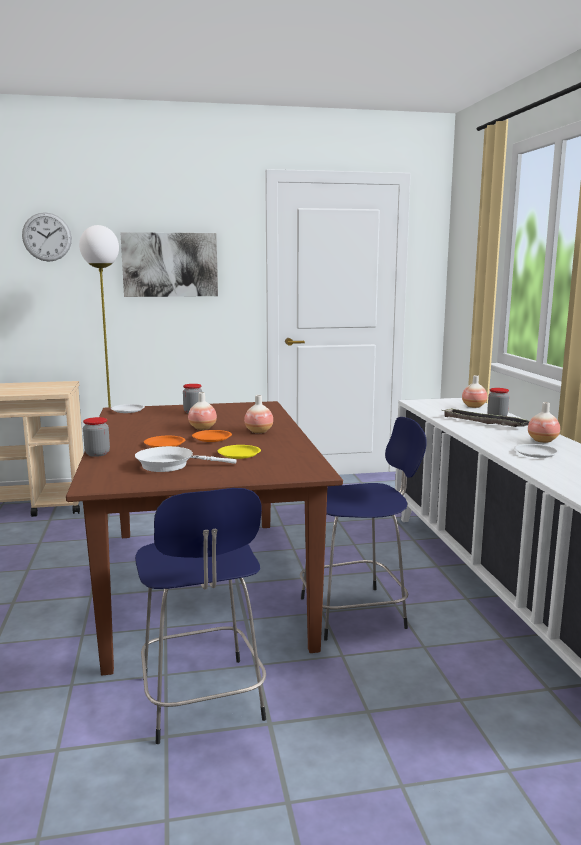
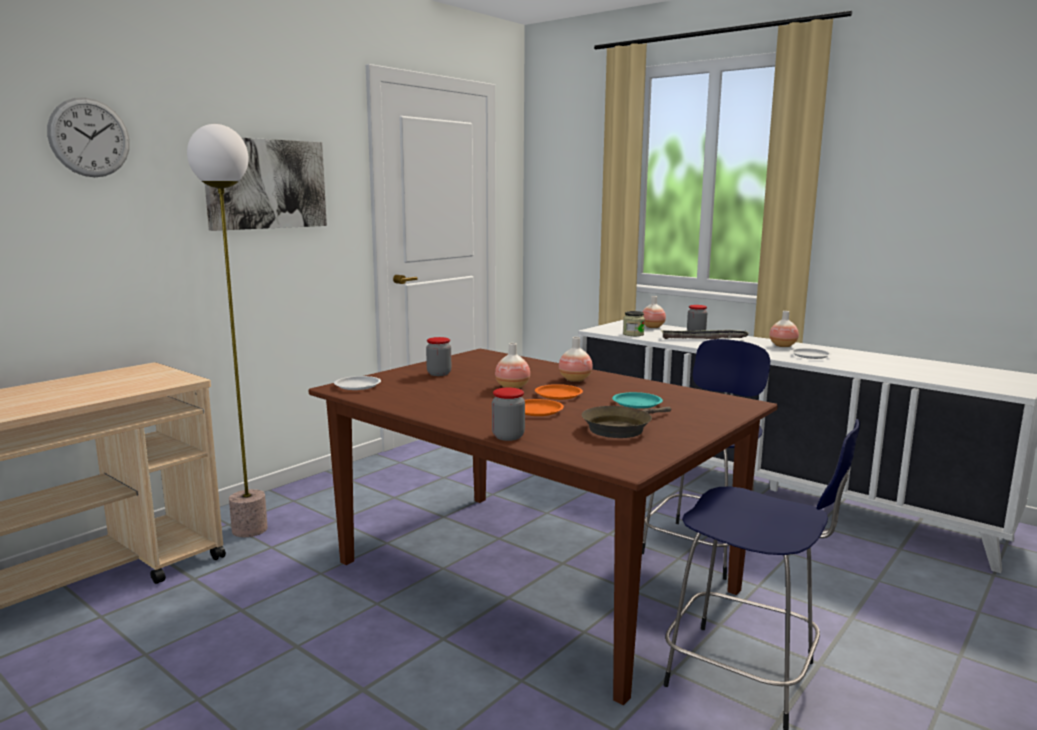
camera: 40 degrees left, 0 degrees up
(170, 465) = (620, 428): white frying pan -> brown frying pan
(239, 454) = (637, 403): yellow plate -> turquoise plate
(432, 409) = (633, 334): none -> jar

